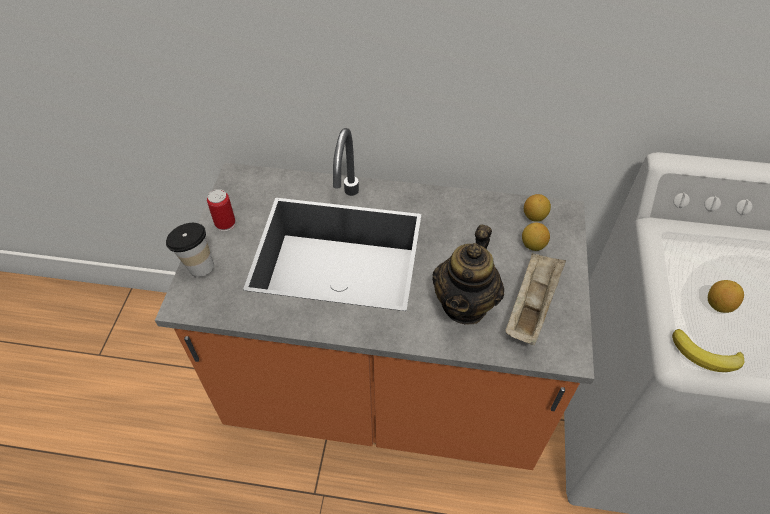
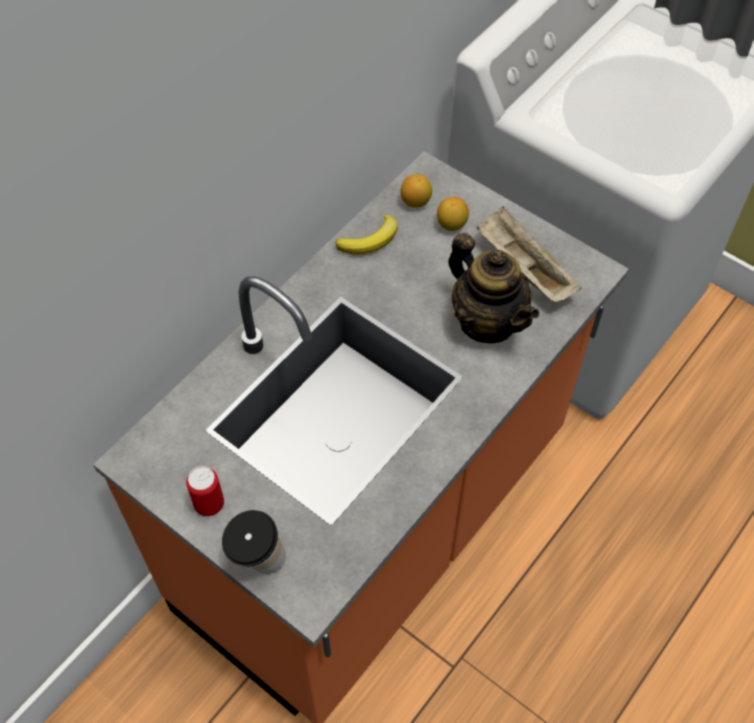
camera: 60 degrees left, 5 degrees up
(705, 356) = (673, 172): banana -> banana (370, 240)
(718, 305) = (629, 130): lemon -> none

